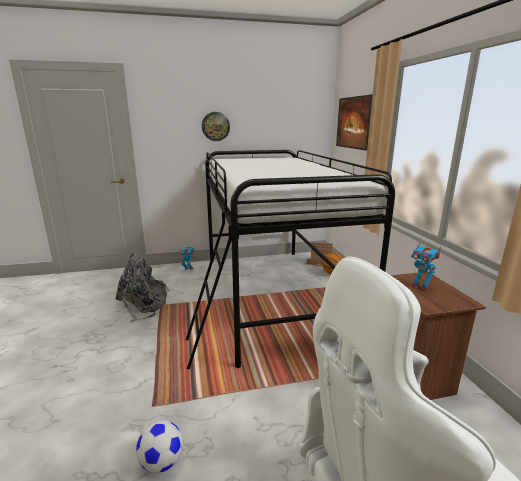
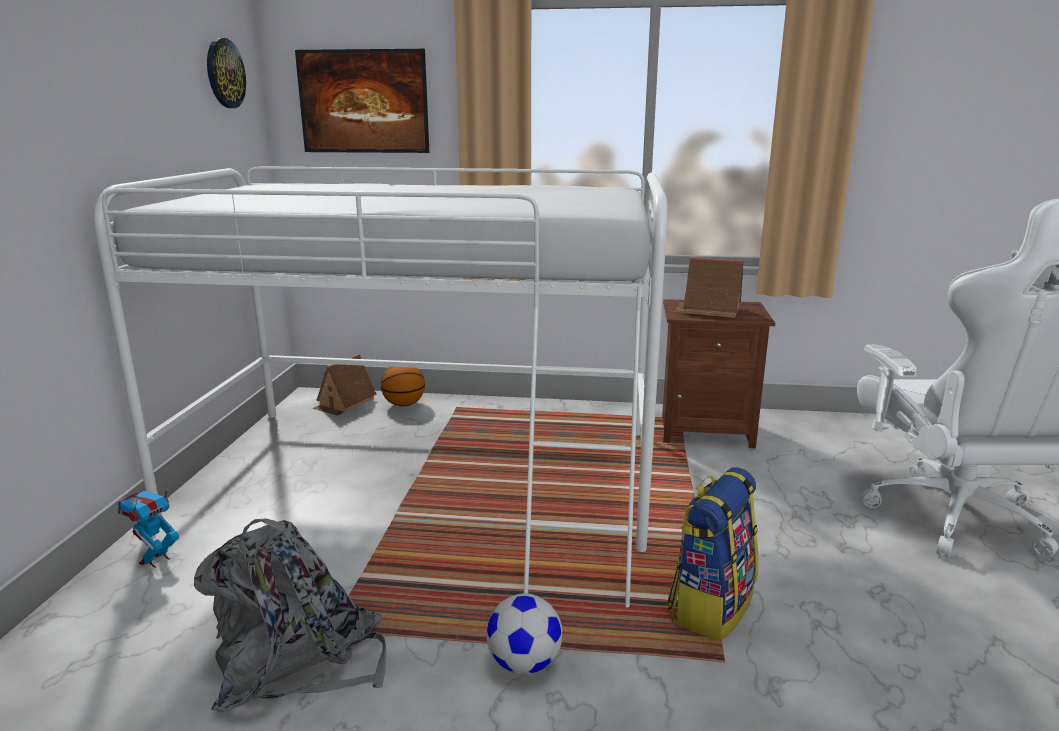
camera: 70 degrees left, 0 degrees up
(162, 462) = (850, 656): football -> football (524, 664)
(195, 398) = (710, 606): none -> backpack
(215, 126) = (90, 110): wall clock -> wall clock (225, 73)
(272, 295) = (428, 474): black bed -> white bed
(420, 287) = (708, 310): toy robot -> toy house

